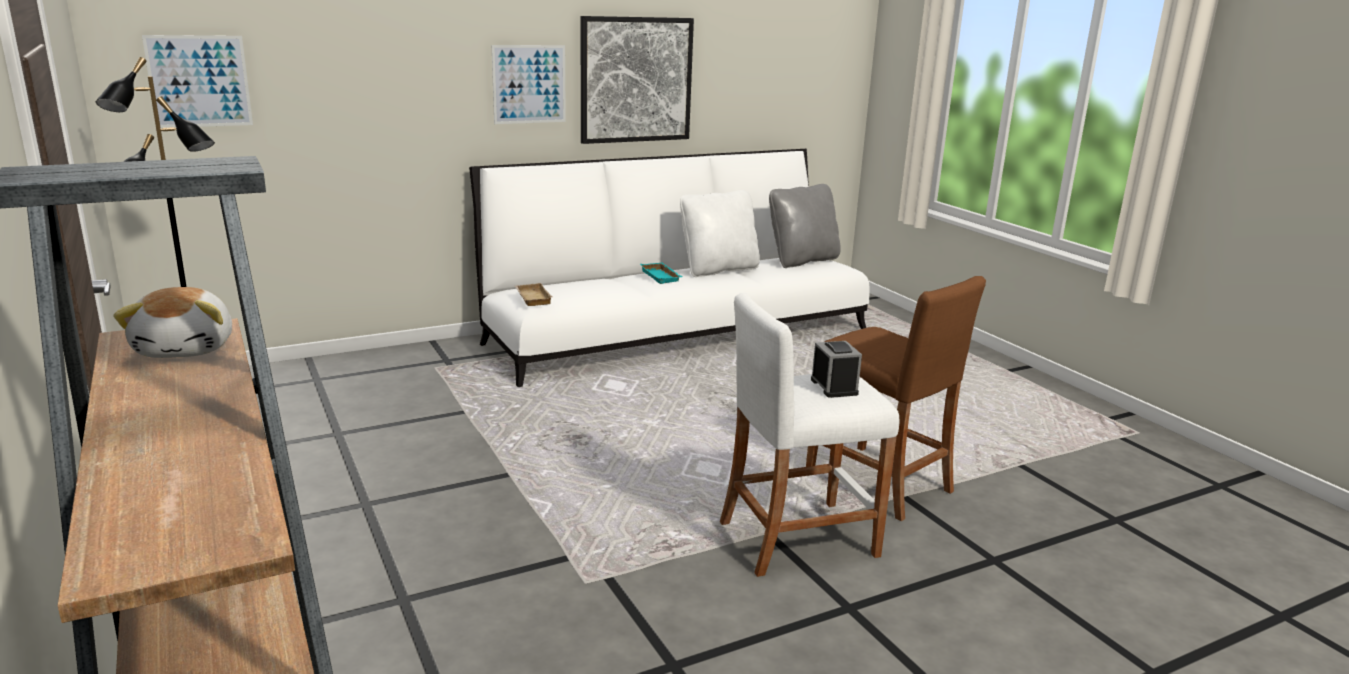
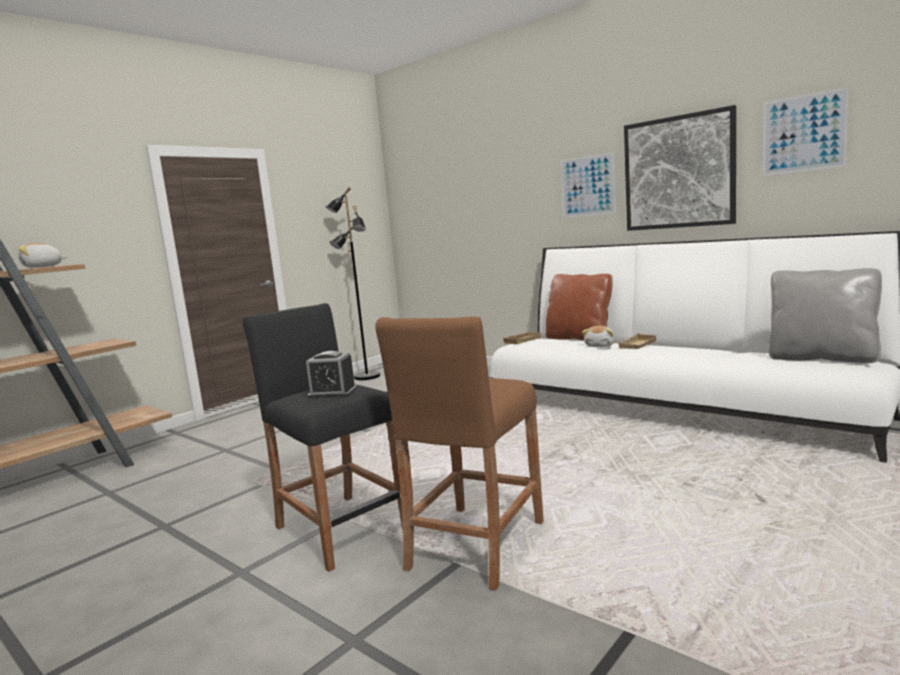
camera: 70 degrees right, 10 degrees down
(199, 81) = (423, 202): picture -> picture (803, 133)
(559, 282) = (579, 338): none -> brown pillow
(625, 285) = (601, 345): none -> plush toy
(662, 276) = (639, 345): turquoise tray -> beige tray
(718, 270) = (706, 350): white pillow -> none
(797, 538) = (341, 529): white stool -> black stool
(834, 387) = (332, 393): alarm clock -> alarm clock turned 45 degrees clockwise

